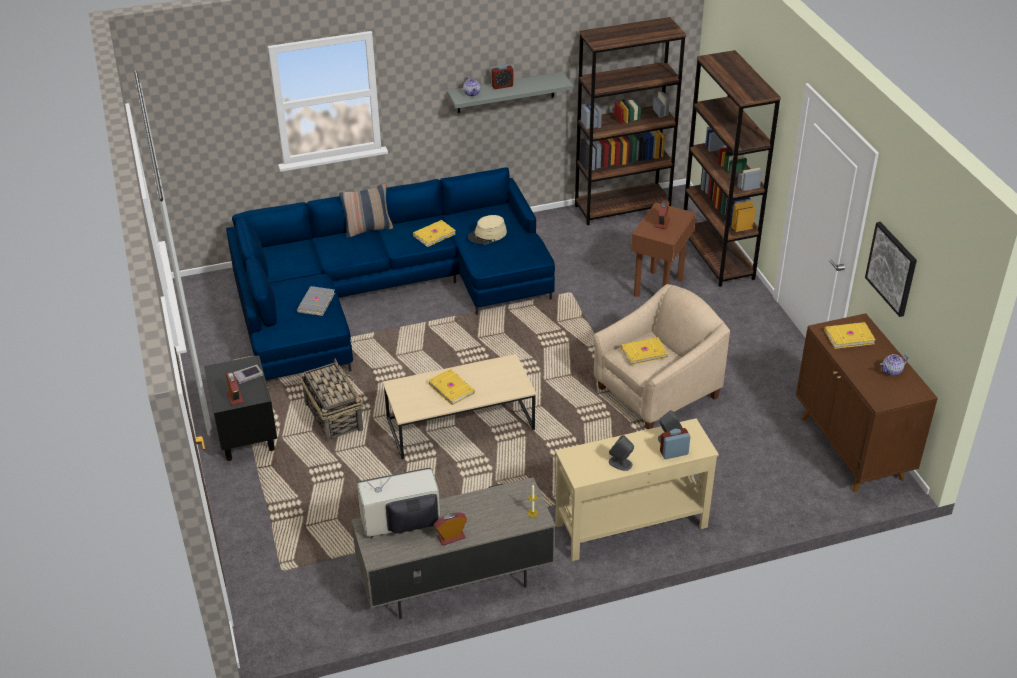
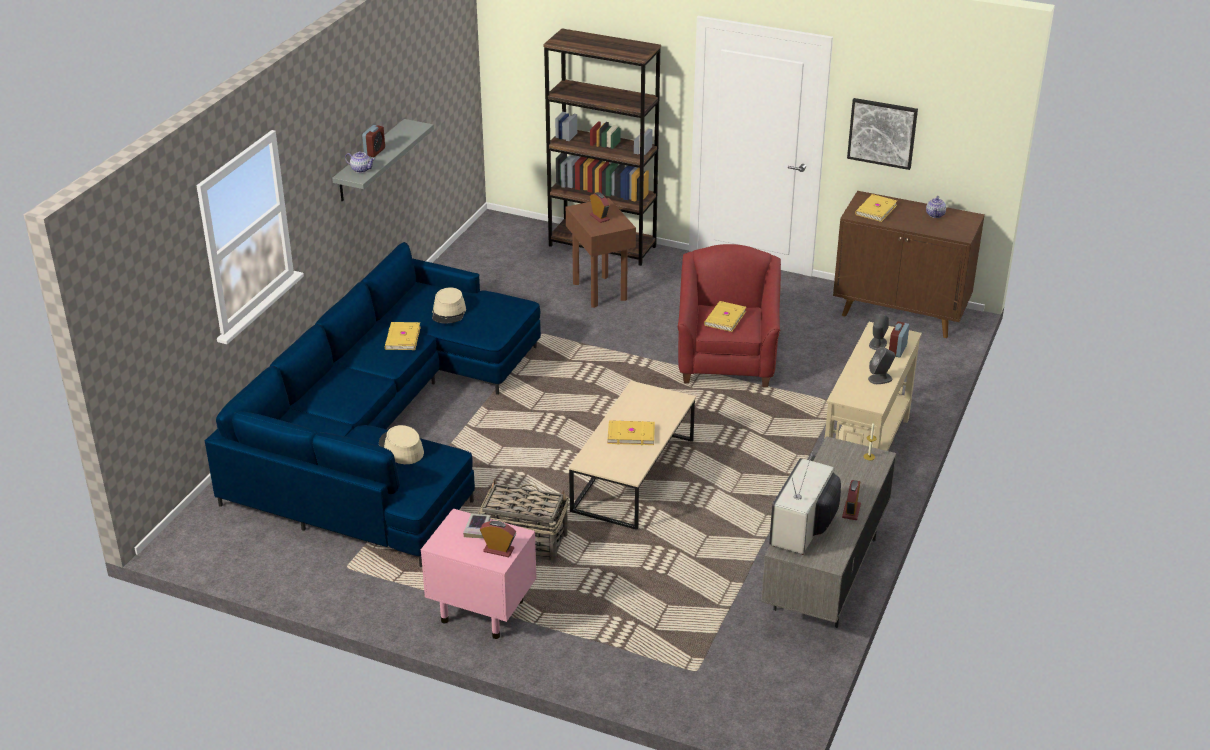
camera: 50 degrees left, 5 degrees down
(246, 438) = (481, 611): black nightstand -> pink nightstand
(315, 303) = (401, 448): grey book -> beige hat
(368, 229) = (332, 368): pillow -> none
(622, 207) = (468, 251): brown bookcase -> none
(656, 392) = (727, 360): beige armchair -> red armchair

